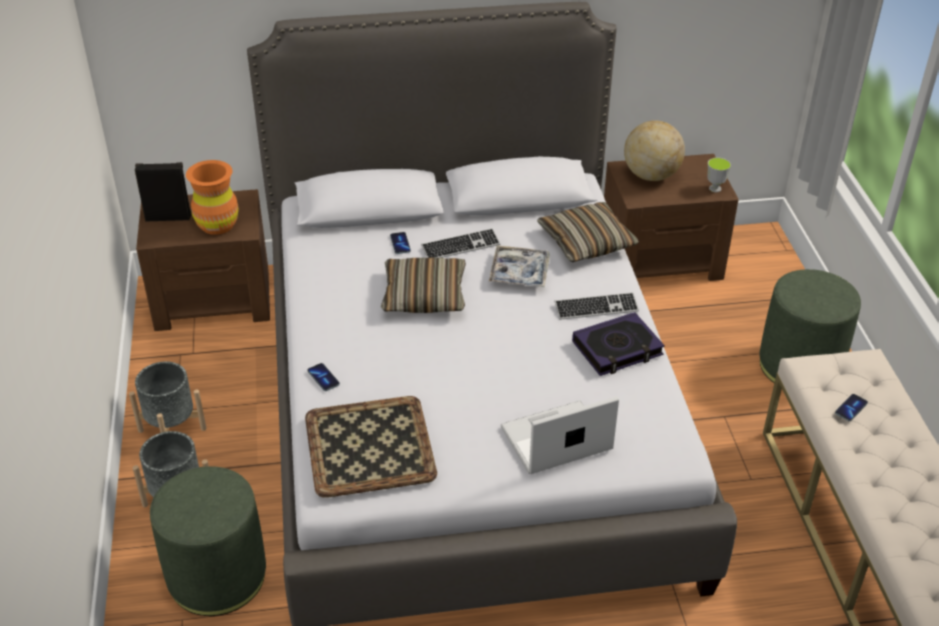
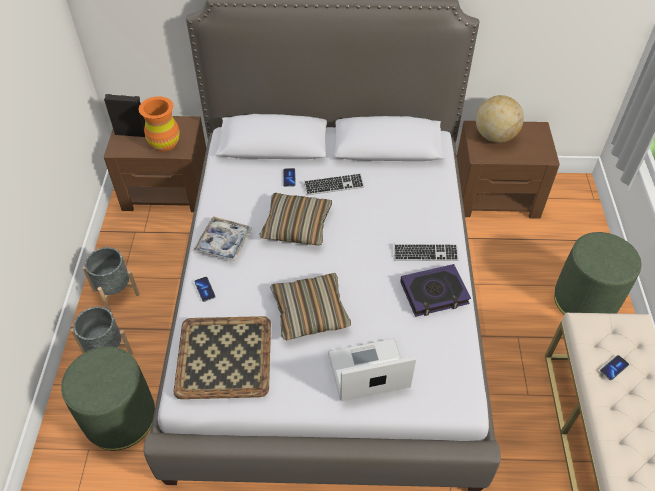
camera: 10 degrees right, 10 degrees up
(519, 272) = (373, 214): tray -> tray (224, 242)
(586, 242) = (431, 193): pillow -> pillow (310, 312)
(715, 188) = (542, 153): cup -> none

